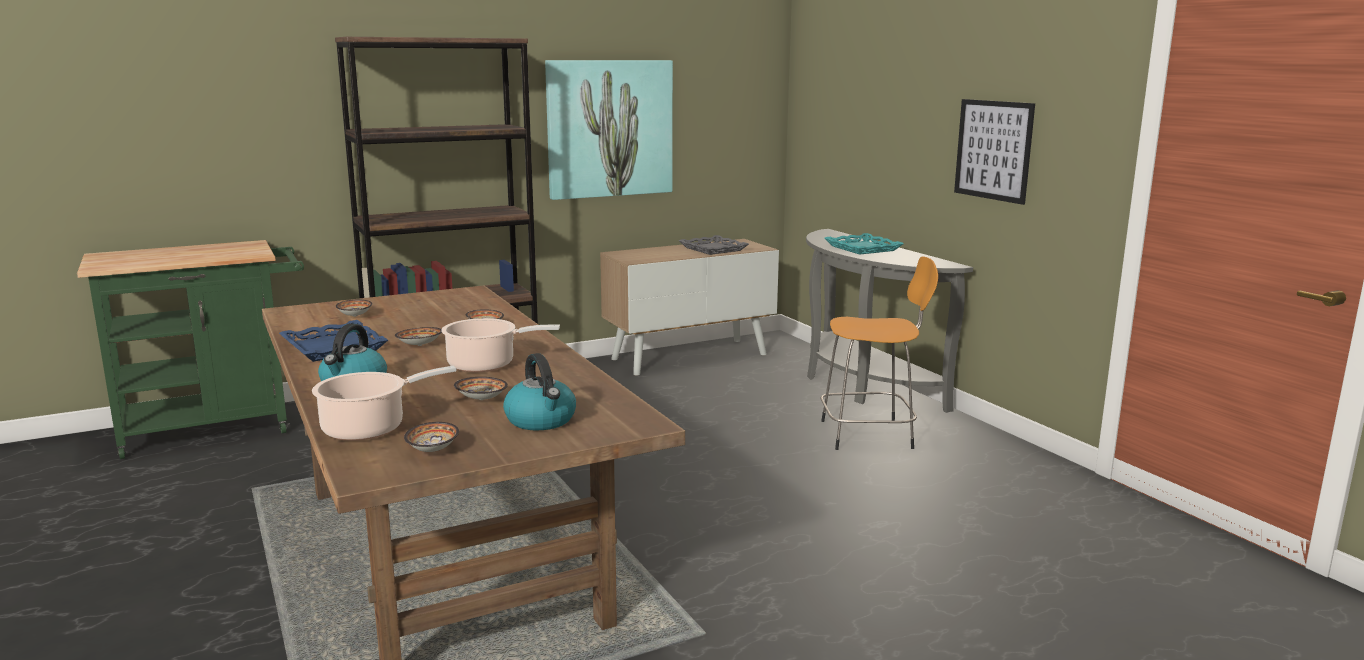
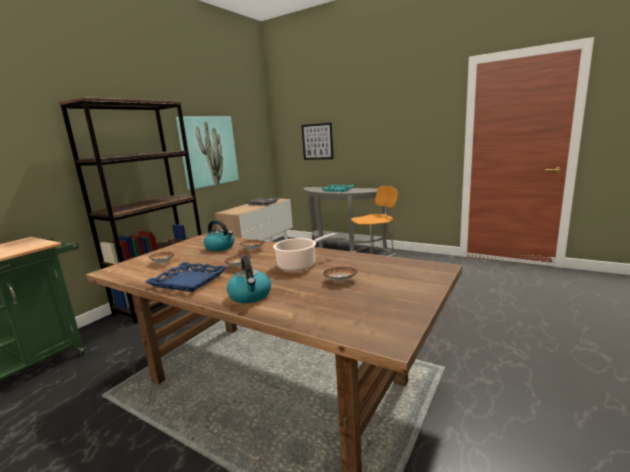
camera: 30 degrees left, 0 degrees up
(369, 428) = (321, 315): cooking pot -> none
(431, 450) = (385, 314): bowl -> none
(541, 420) = (395, 281): kettle -> kettle (220, 247)
(993, 150) = (393, 140): picture -> picture (317, 141)

